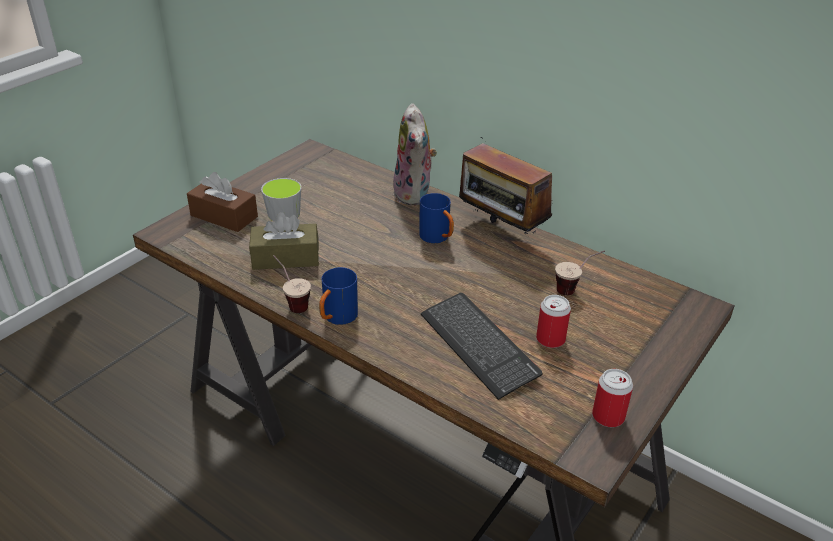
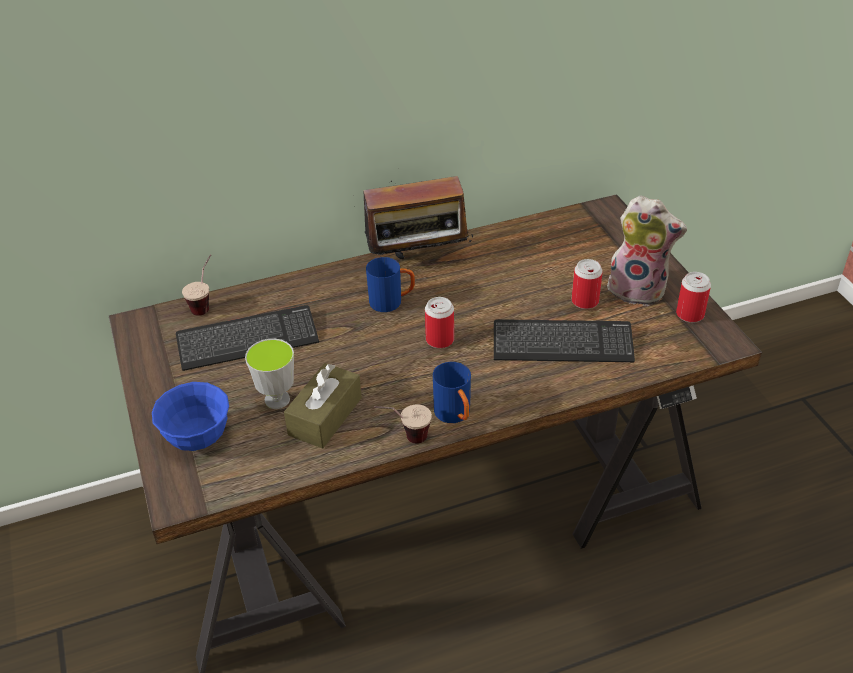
camera: 55 degrees left, 5 degrees up
(224, 216) = (198, 438): brown tissue box -> blue bowl
(334, 196) = (247, 340): none -> keyboard
(415, 194) = (305, 285): plush toy -> plush toy (638, 289)
(417, 278) = (440, 340): none -> can
(575, 289) = (534, 258): cup -> cup (205, 303)

